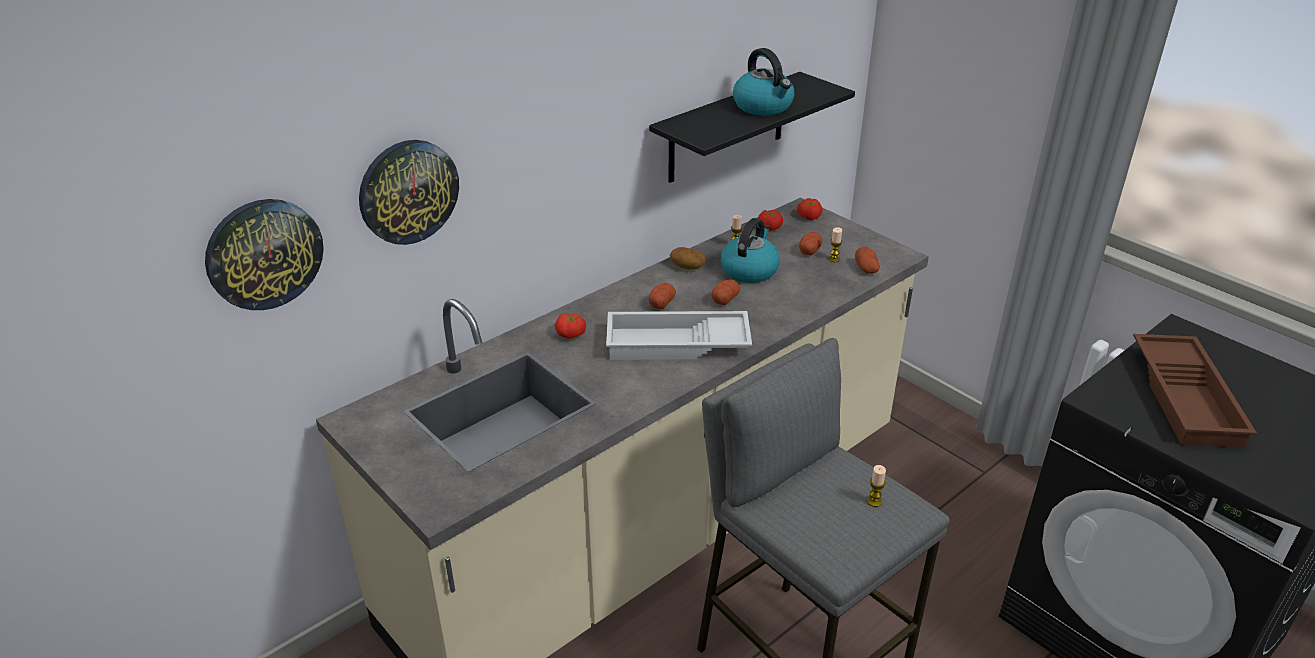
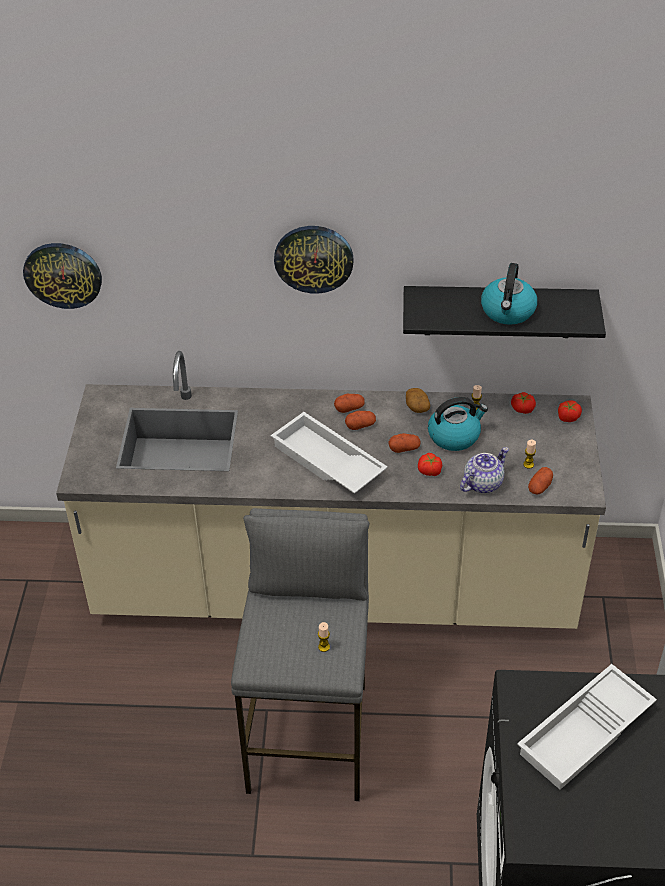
camera: 45 degrees right, 10 degrees up
(408, 191) = (171, 269): wall clock -> wall clock (313, 258)
(570, 334) = (276, 413): tomato -> tomato (429, 471)
(809, 250) = (522, 446): potato -> potato (349, 408)
(823, 289) = (482, 483): none -> teapot
(1187, 398) = (586, 734): brown tray -> white tray

